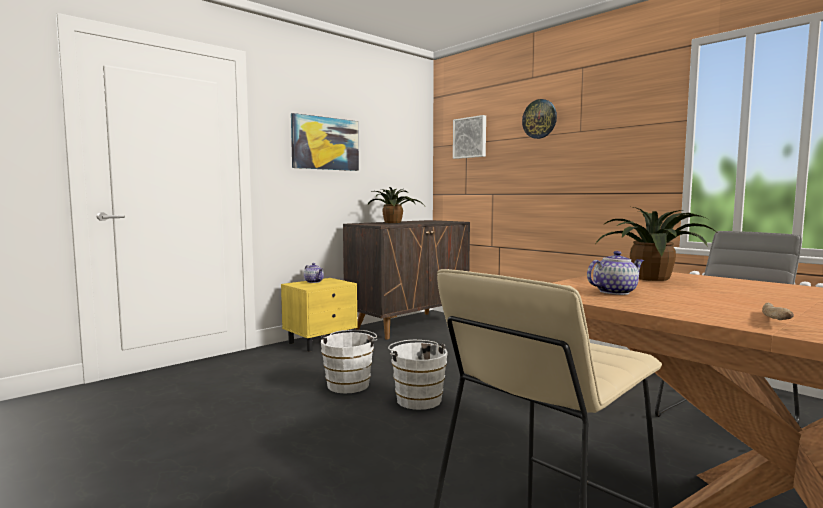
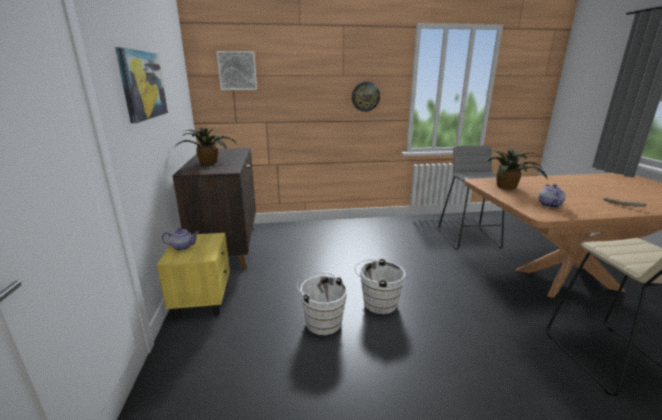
camera: 55 degrees left, 15 degrees up
(539, 119) = (309, 62): wall clock -> wall clock (365, 96)

